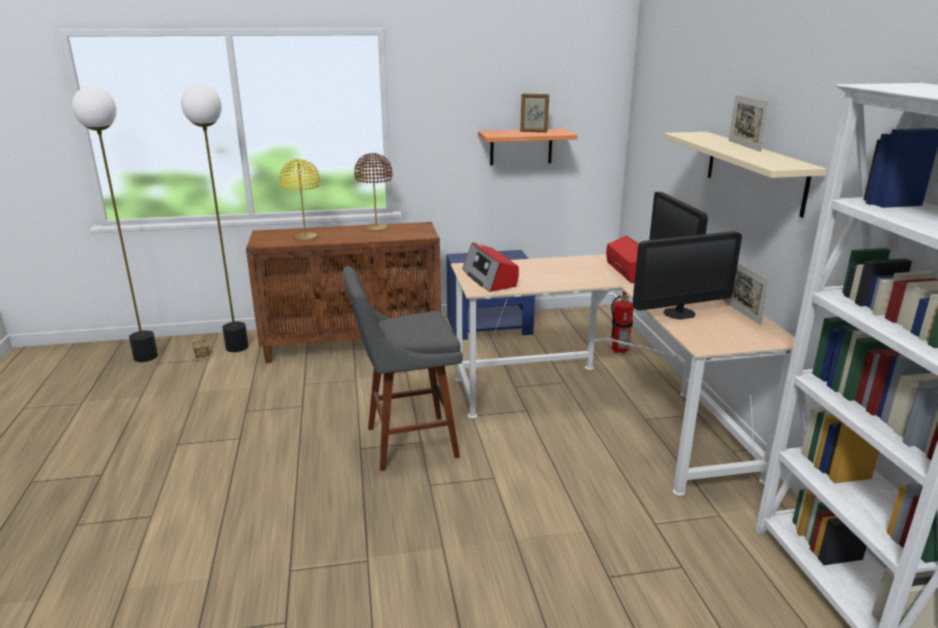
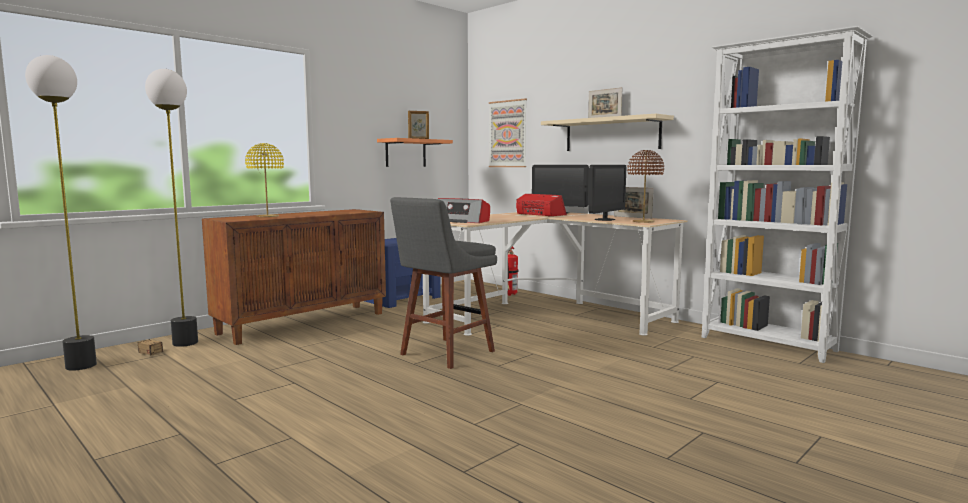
camera: 35 degrees left, 15 degrees down
(376, 228) = (318, 212): brown table lamp -> brown table lamp (643, 222)
(660, 129) = (508, 134): none -> picture

